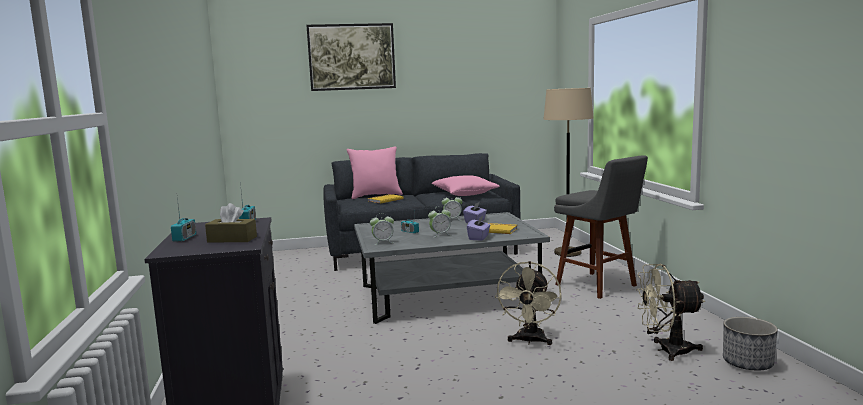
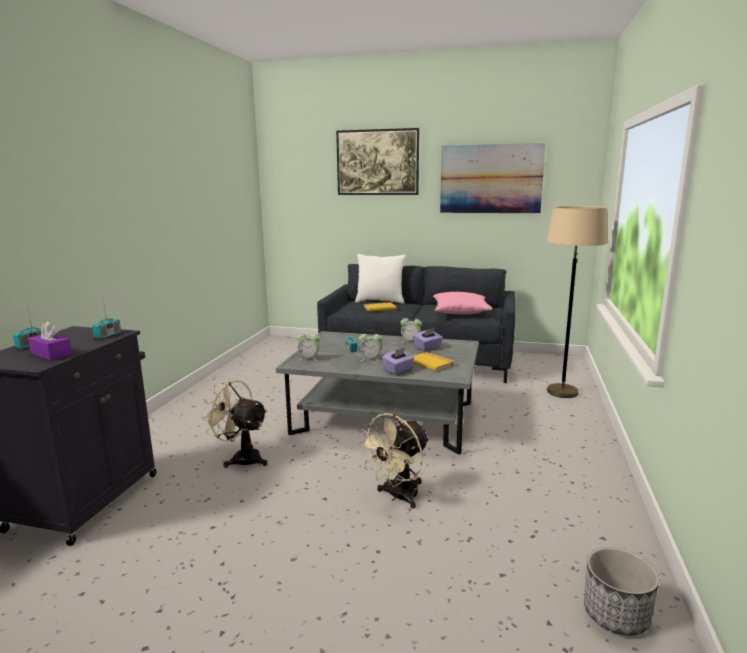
camera: 25 degrees right, 5 degrees up
(232, 239) = (51, 354): brown tissue box -> purple tissue box
(375, 196) = (380, 301): pink pillow -> white pillow
(462, 71) = (490, 179): none -> picture
(599, 286) = (549, 444): grey stool -> none
(666, 350) = (531, 558): beige fan -> beige fan (241, 458)

